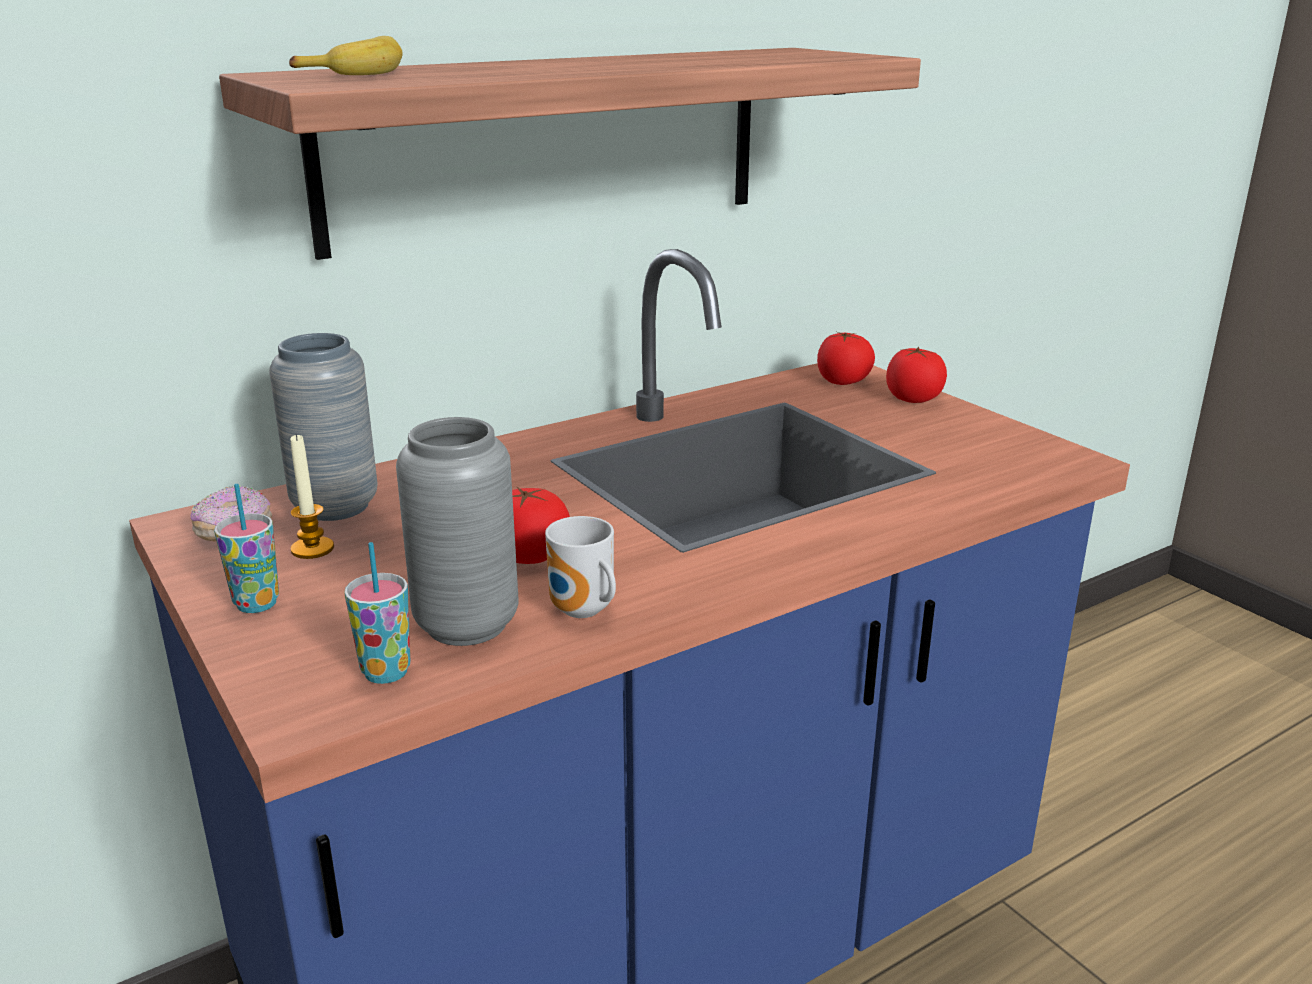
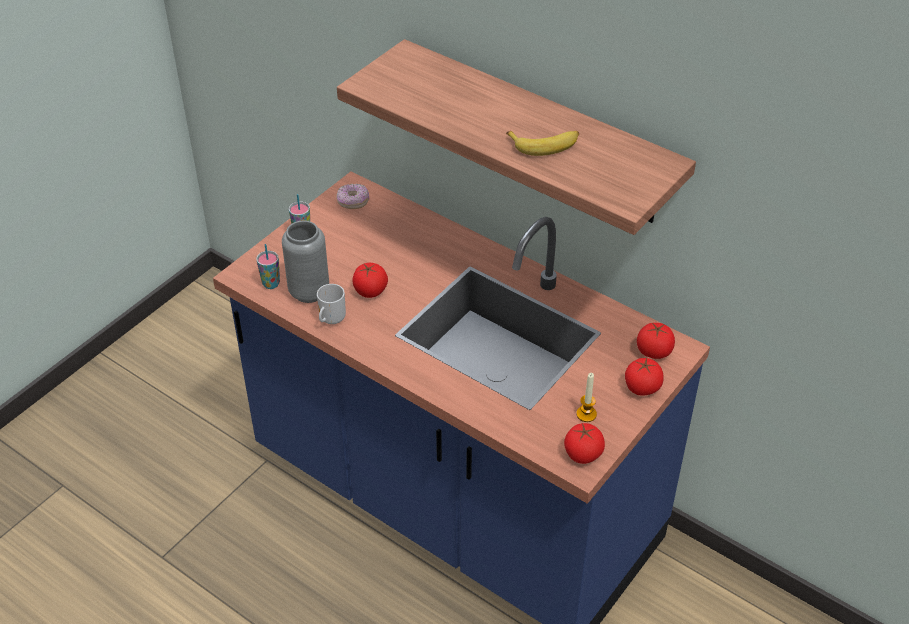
camera: 70 degrees right, 20 degrees up
(312, 549) = (348, 229): candle -> candle (586, 414)
(335, 507) = (387, 219): grey vase -> none
(358, 72) = (421, 72): banana -> banana (545, 145)
(1045, 453) = (582, 454): none -> tomato

